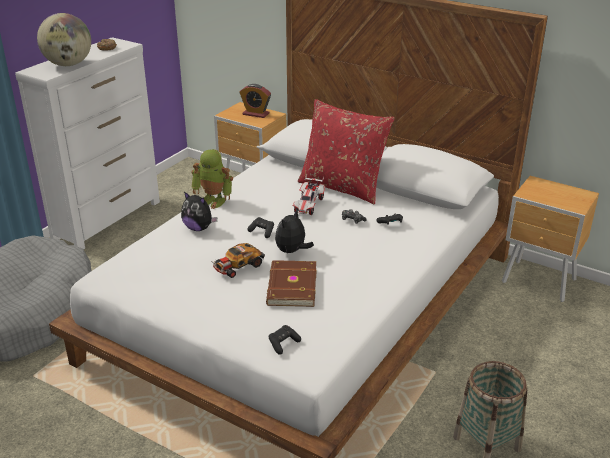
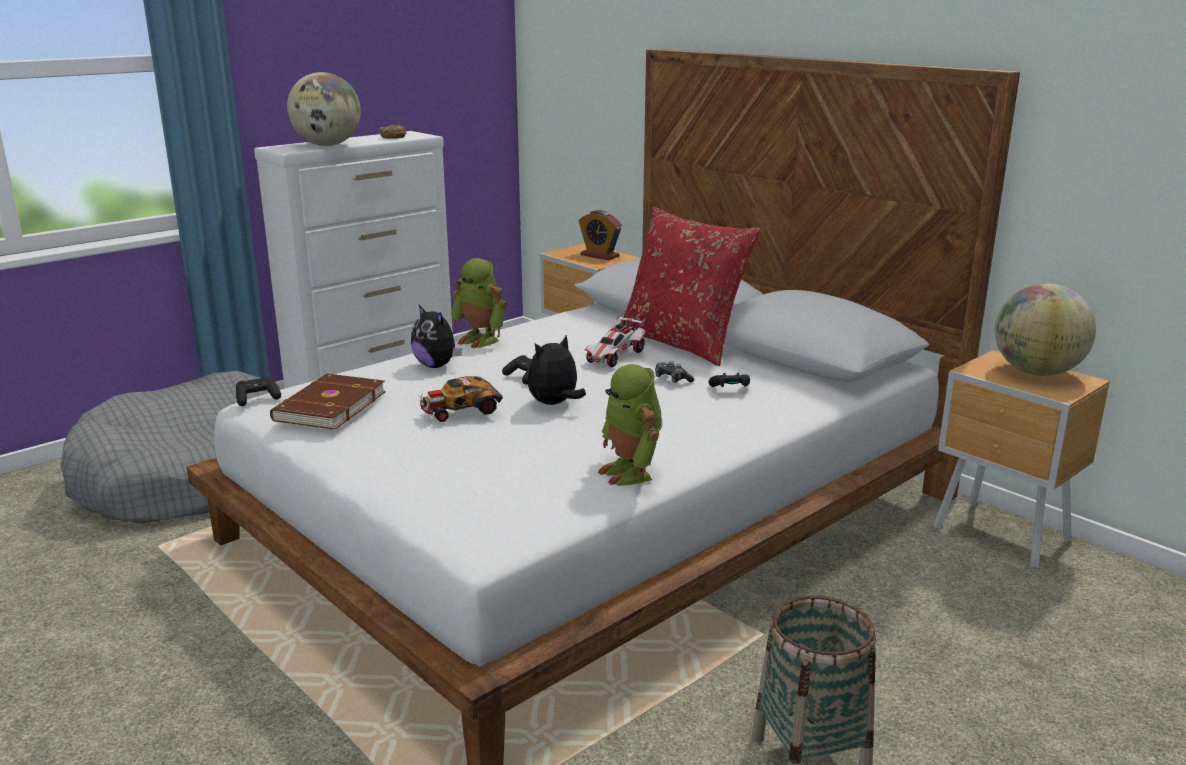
camera: 15 degrees right, 10 degrees down
(283, 344) = (462, 508): black game controller -> black game controller (257, 399)
(290, 286) = (523, 443): brown book -> brown book (328, 406)
(365, 300) = (631, 473): none -> toy robot
(559, 191) = (1036, 372): none -> globe

